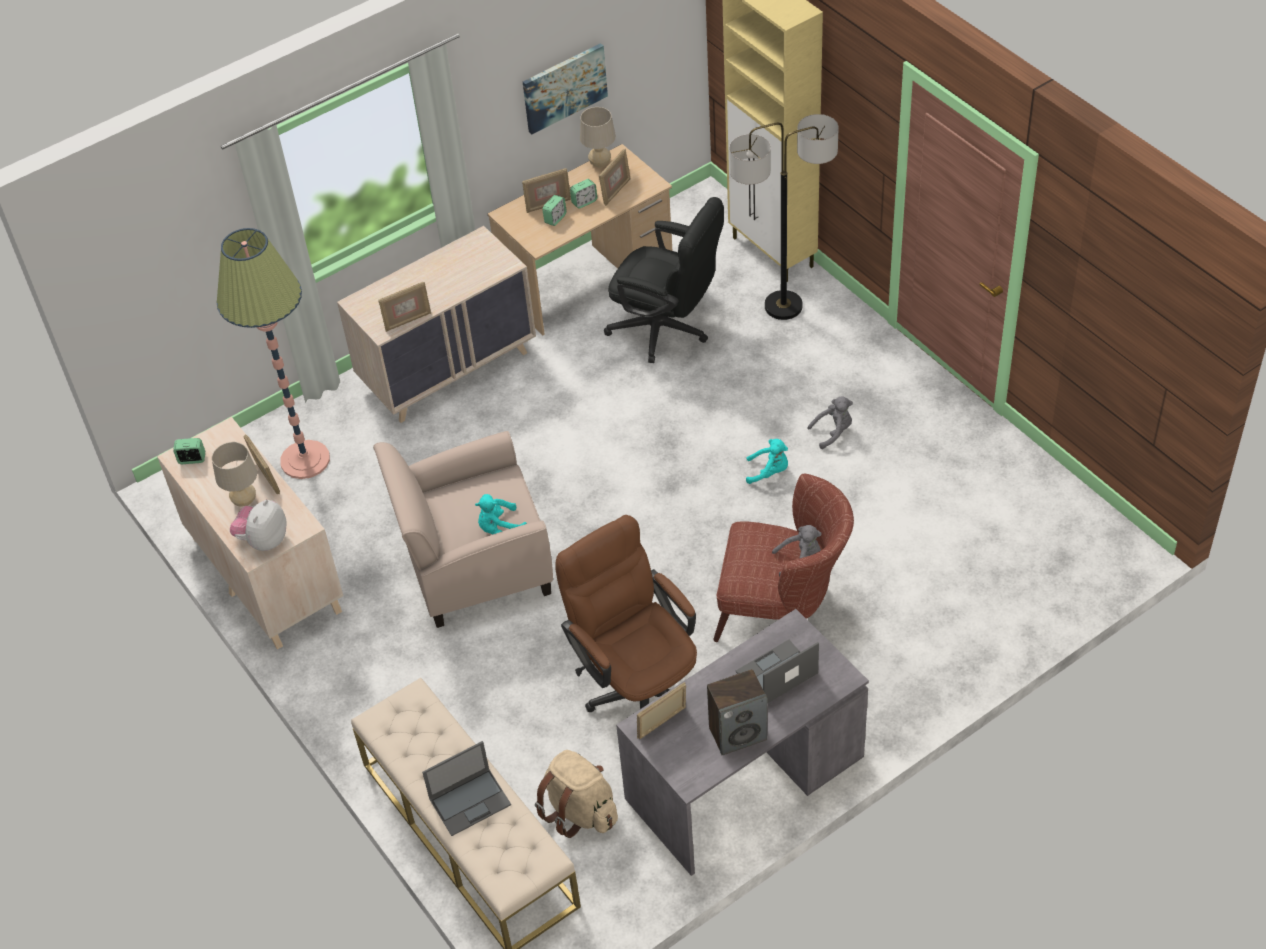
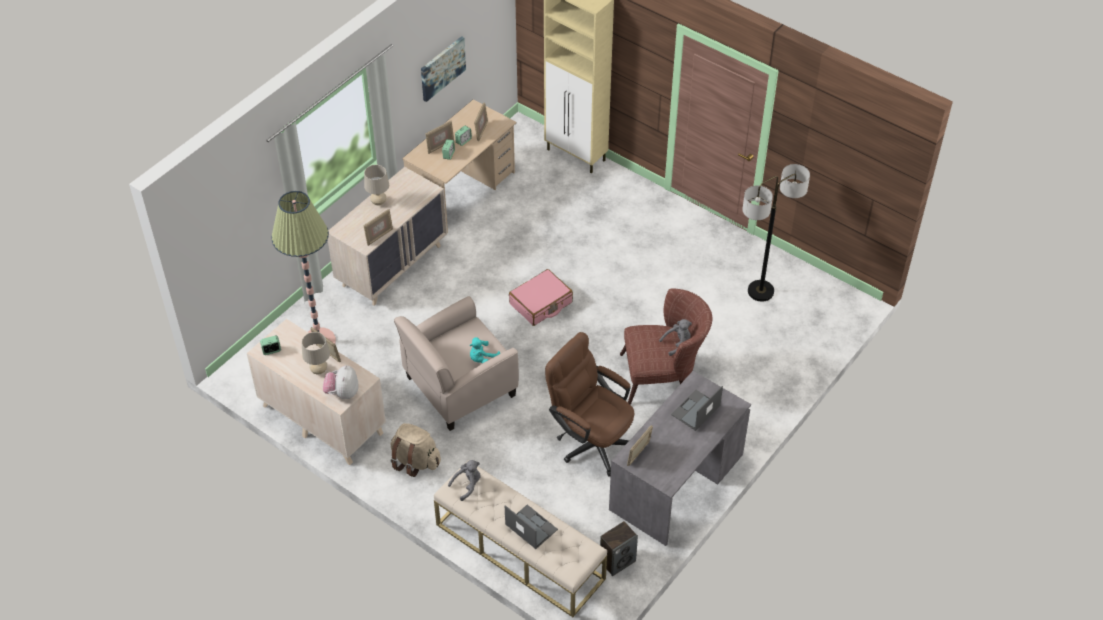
camera: 20 degrees left, 0 degrees up
(470, 801) = (530, 527): laptop -> laptop turned 90 degrees counterclockwise
(580, 811) = (583, 523): beige backpack -> beige backpack (415, 461)
(600, 164) = (464, 114): beige table lamp -> beige table lamp (378, 202)
(640, 463) = (541, 303): none -> pink suitcase
(667, 330) = (527, 216): black office chair -> none
(738, 733) = (686, 450): speaker -> speaker (617, 561)
(769, 472) = (624, 294): turquoise plush toy -> none
(783, 306) = (595, 189): floor lamp -> floor lamp (761, 291)
(833, 432) = (655, 262): grey plush toy -> grey plush toy (467, 485)

